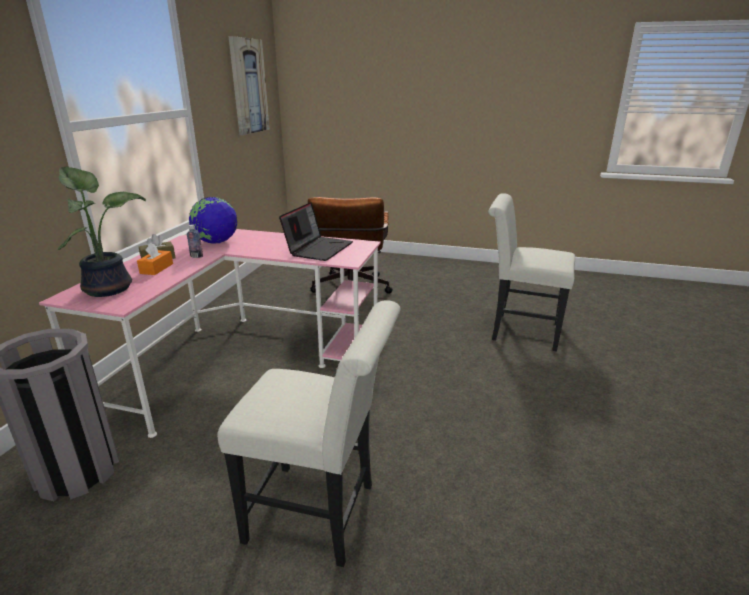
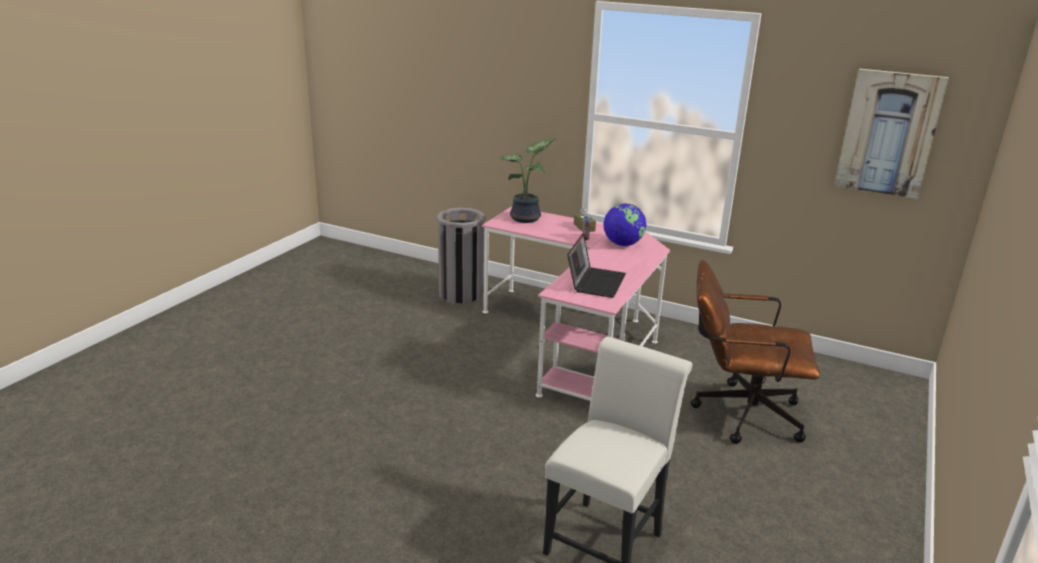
camera: 100 degrees right, 0 degrees up
(156, 268) = (560, 228): orange tissue box -> none
(318, 248) = (595, 282): laptop -> laptop turned 105 degrees counterclockwise
(320, 514) = (380, 365): white chair -> none

